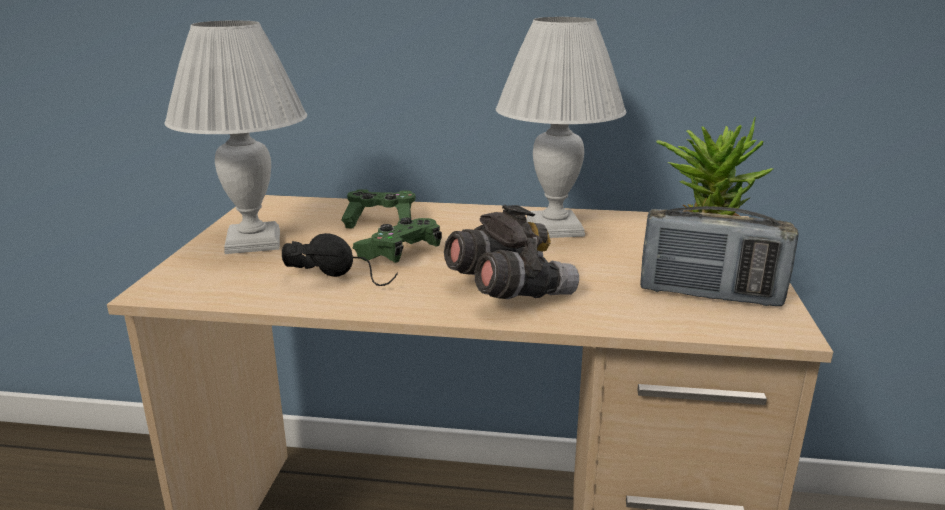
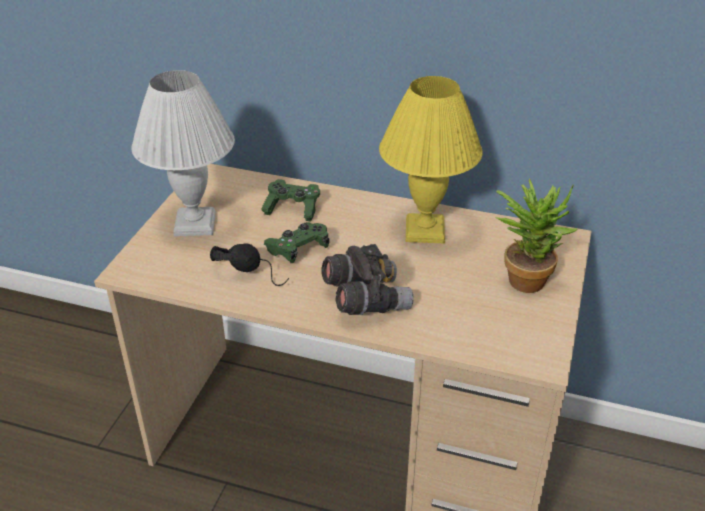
camera: 10 degrees right, 15 degrees up
(553, 229) = (423, 231): white table lamp -> yellow table lamp
(709, 294) = (510, 320): radio -> none

